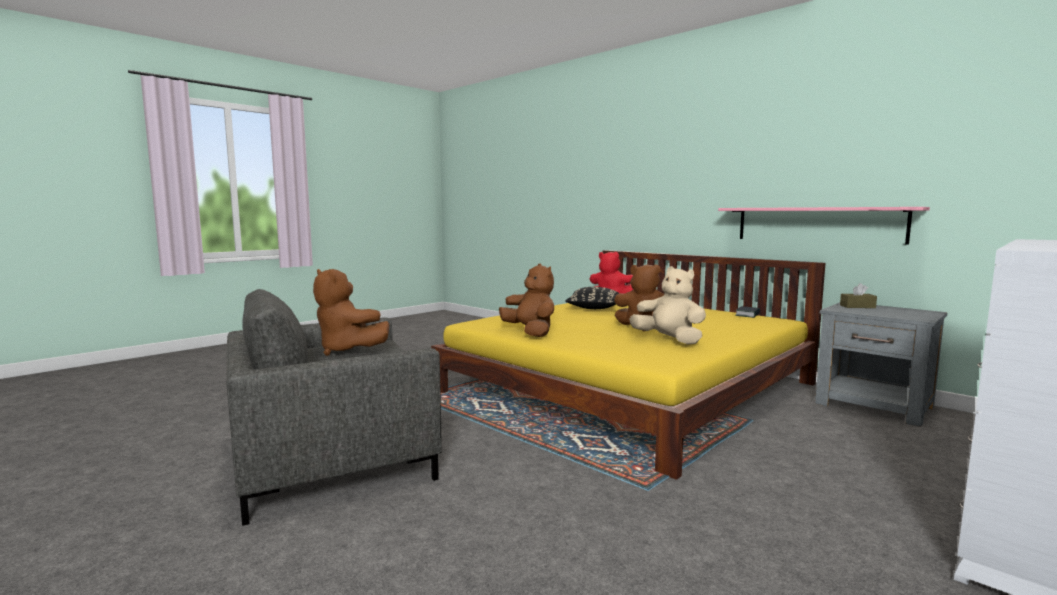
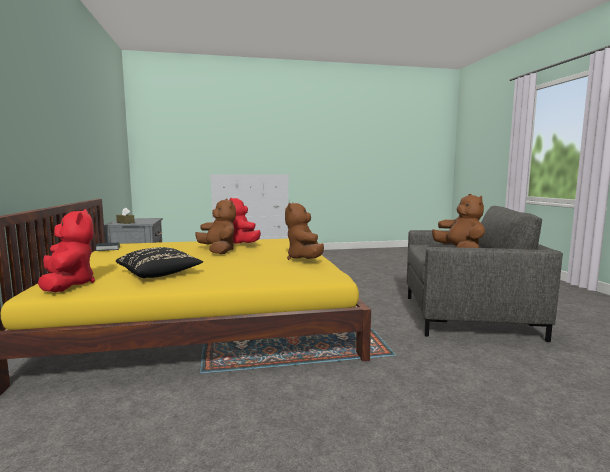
camera: 145 degrees left, 0 degrees up
(669, 340) = (244, 244): beige plush toy -> red plush toy
(817, 224) = (86, 170): pink shelf -> none

